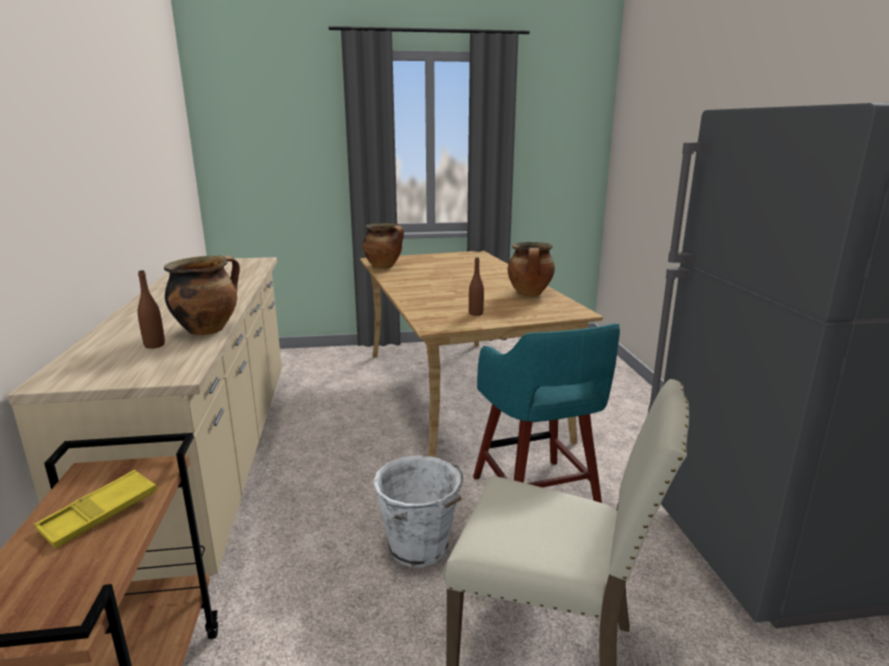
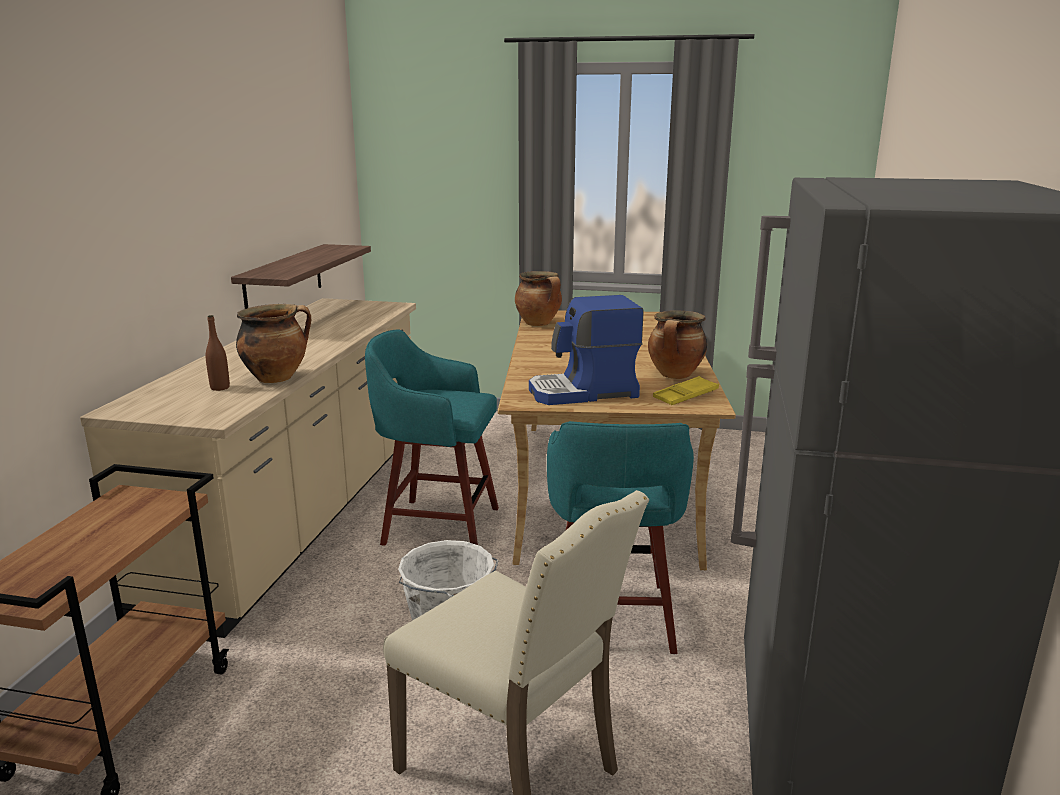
camera: 20 degrees right, 0 degrees up
(100, 514) = (110, 528): yellow tray -> yellow tray (685, 396)
(155, 243) = (284, 280): none -> shelf
(343, 447) = (437, 525): none -> turquoise stool
(476, 313) = (584, 392): brown bottle -> coffee machine

